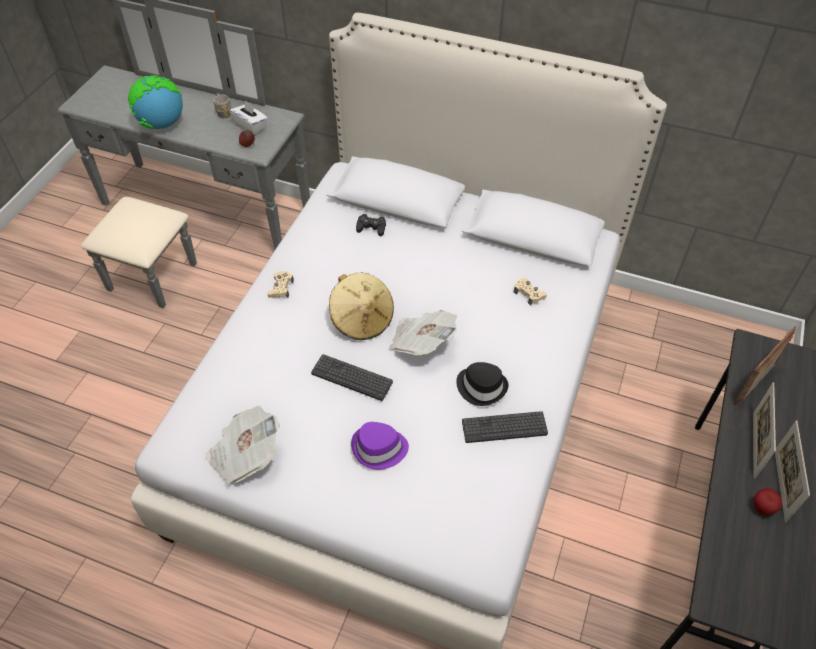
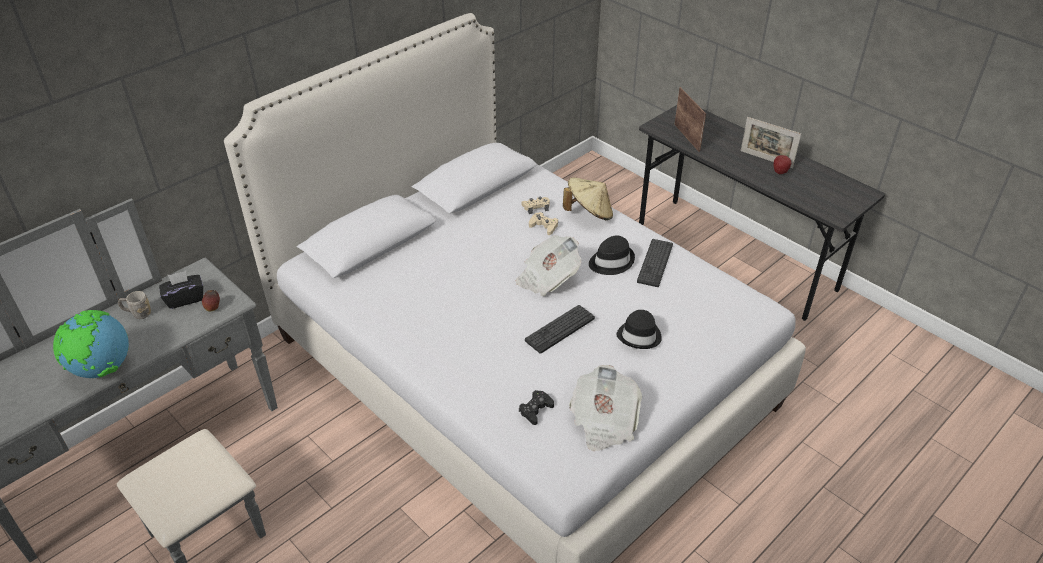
camera: 65 degrees left, 10 degrees down
(251, 126) = (185, 298): white tissue box -> black tissue box
(281, 288) = (421, 347): beige game controller -> beige game controller (544, 226)
(362, 319) = (498, 305): beige hat -> beige hat (589, 213)
(371, 228) = (392, 268): black game controller -> black game controller (535, 410)
(379, 448) = (639, 335): purple hat -> black hat
(754, 445) = (733, 157): picture frame -> none

